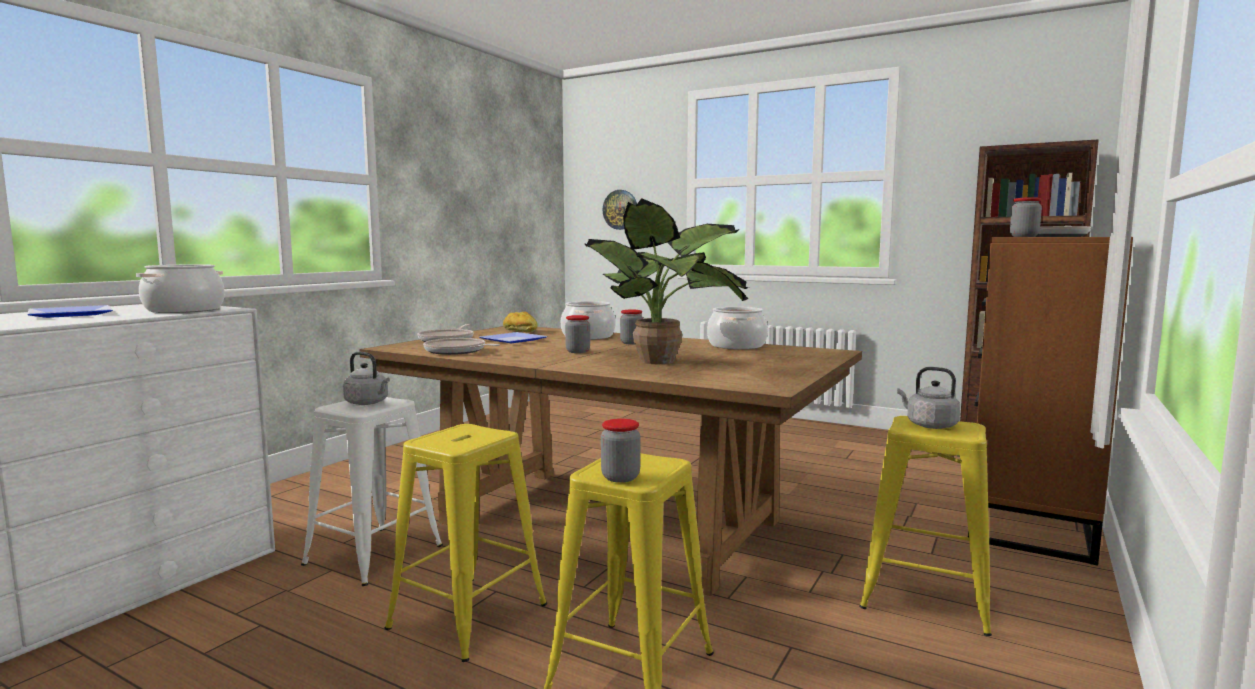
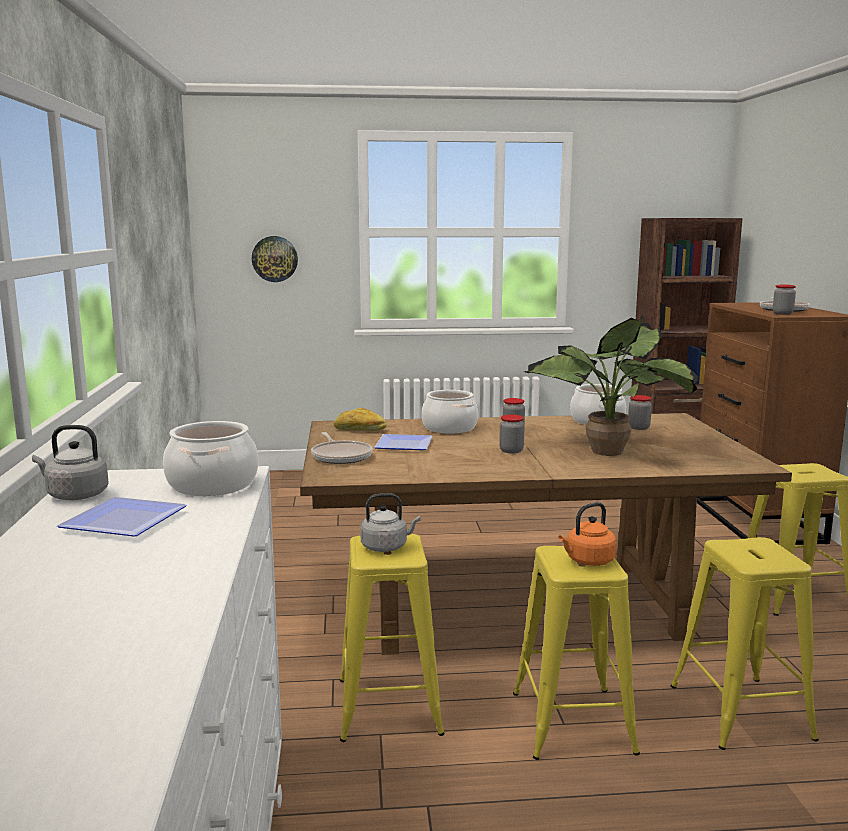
camera: 35 degrees left, 5 degrees up
(374, 555) = (388, 706): white stool -> yellow stool
(457, 351) = (413, 471): frying pan -> none
(465, 438) = (588, 561): none -> orange kettle
(620, 477) = (773, 563): jar -> jar (638, 428)
(929, 425) = (800, 471): grey kettle -> grey kettle (75, 495)

